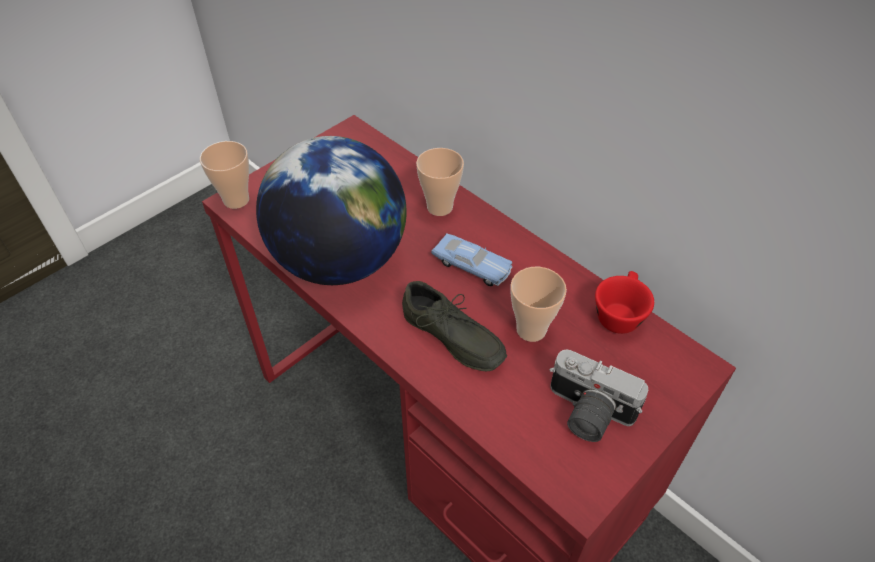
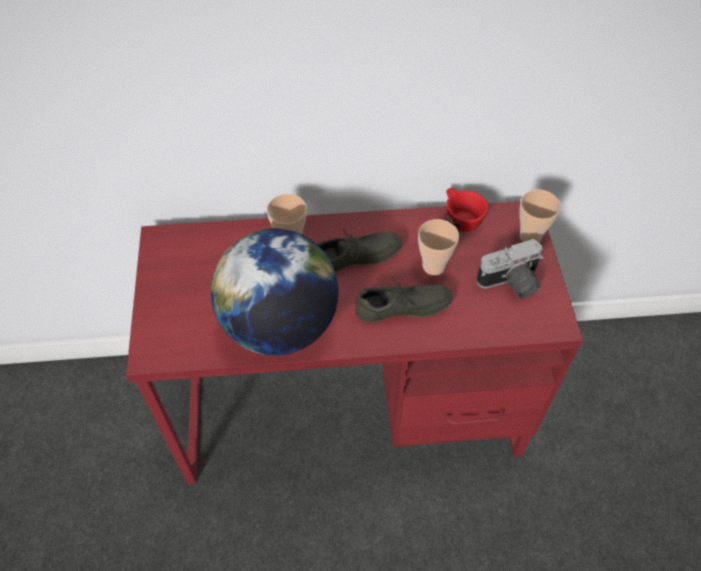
camera: 50 degrees left, 5 degrees up
(236, 200) = (151, 351): cup -> cup (530, 236)
(471, 266) = (357, 259): blue toy car -> grey shoe

